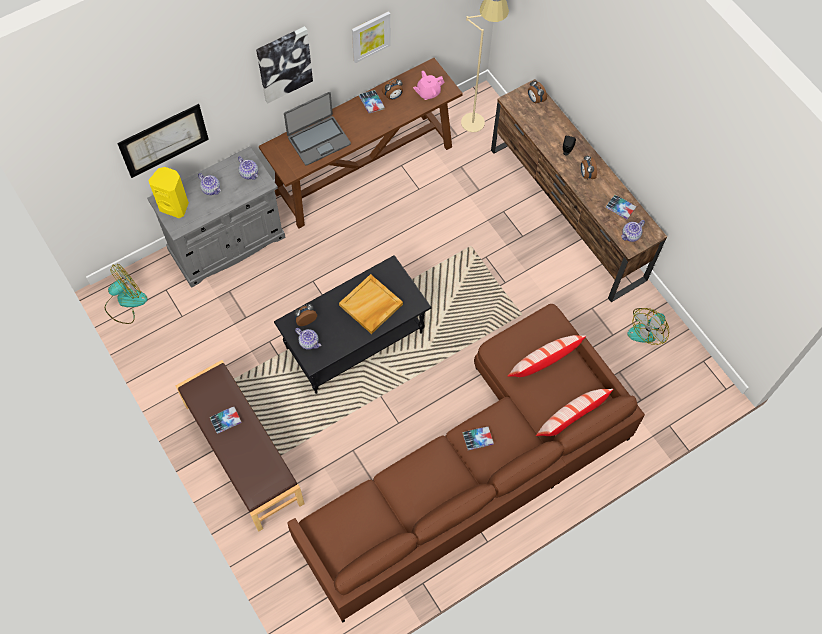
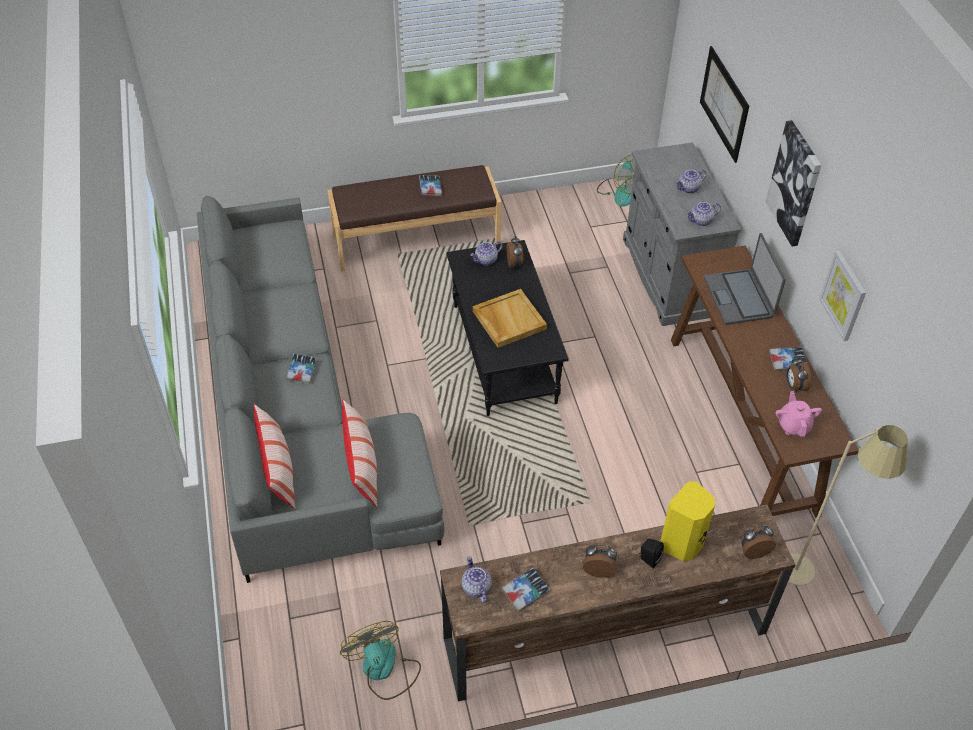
camera: 110 degrees right, 15 degrees down
(175, 206) = (675, 159): yellow speaker -> yellow speaker (682, 544)
(475, 469) = (298, 415): brown sofa -> grey sofa

